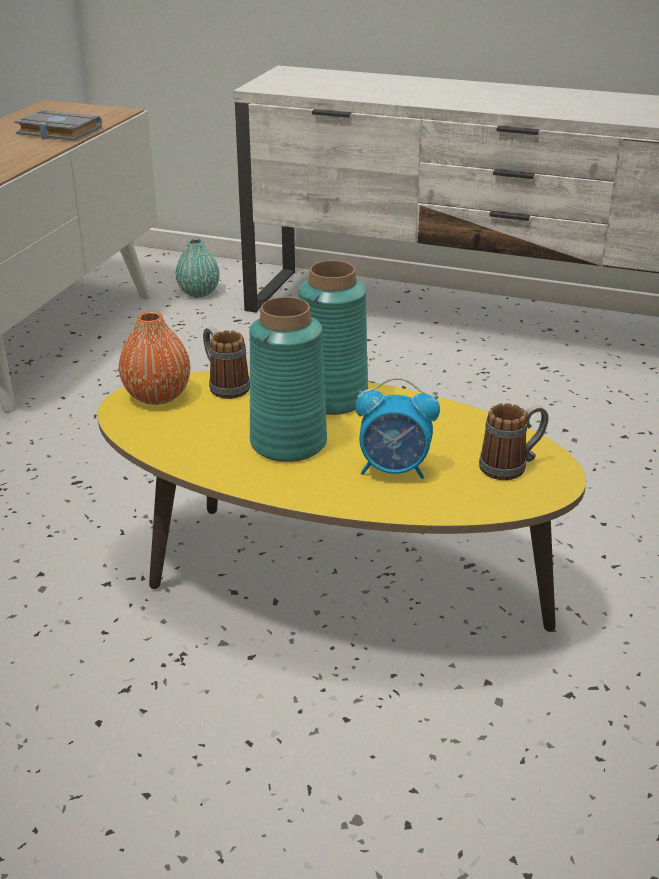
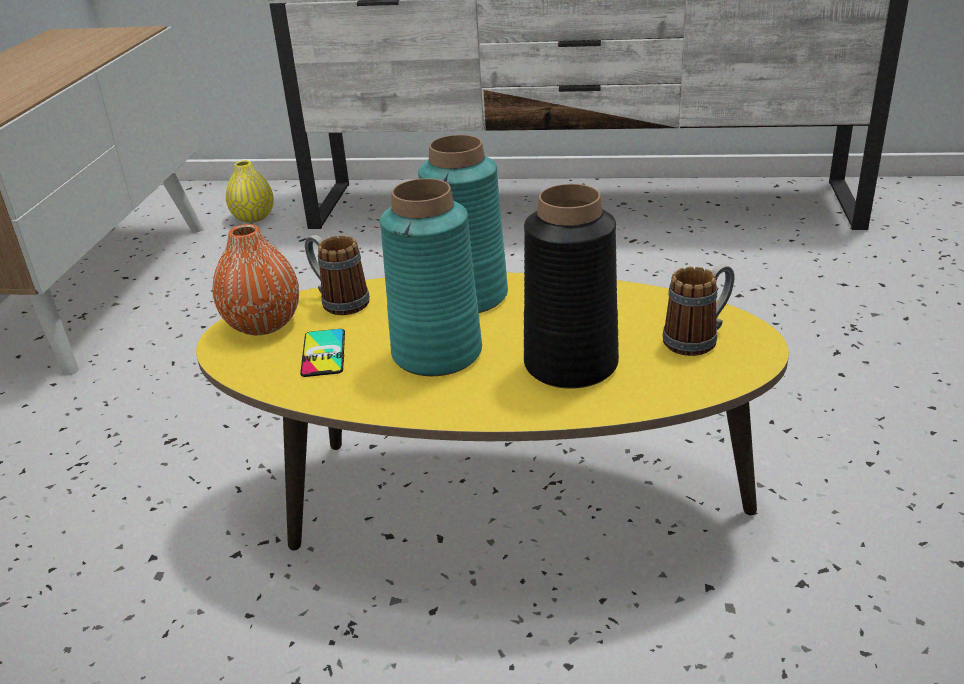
camera: 10 degrees left, 0 degrees up
(56, 132) = (74, 56): grey book -> none
(197, 427) = (323, 353): none -> phone
(198, 292) = (253, 217): turquoise vase -> yellow vase
(394, 470) = (571, 364): alarm clock -> black vase

